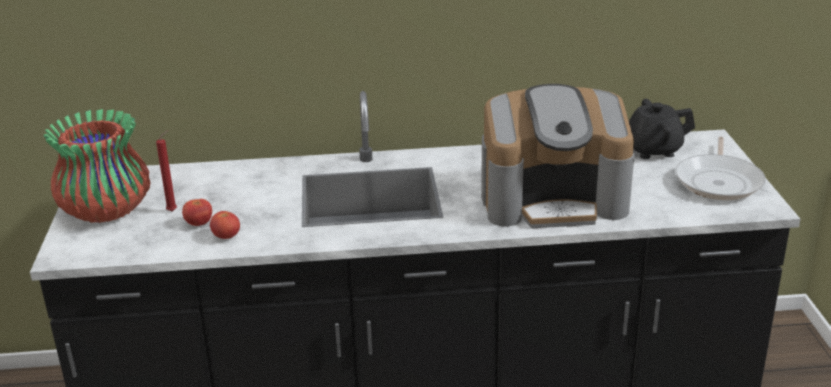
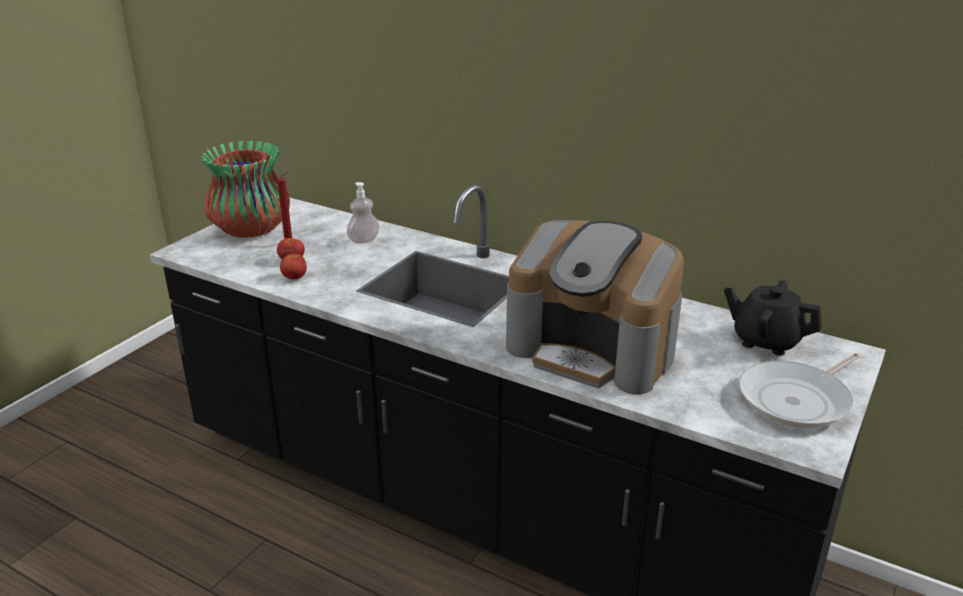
camera: 35 degrees right, 0 degrees up
(240, 182) = (364, 240): none -> soap dispenser

